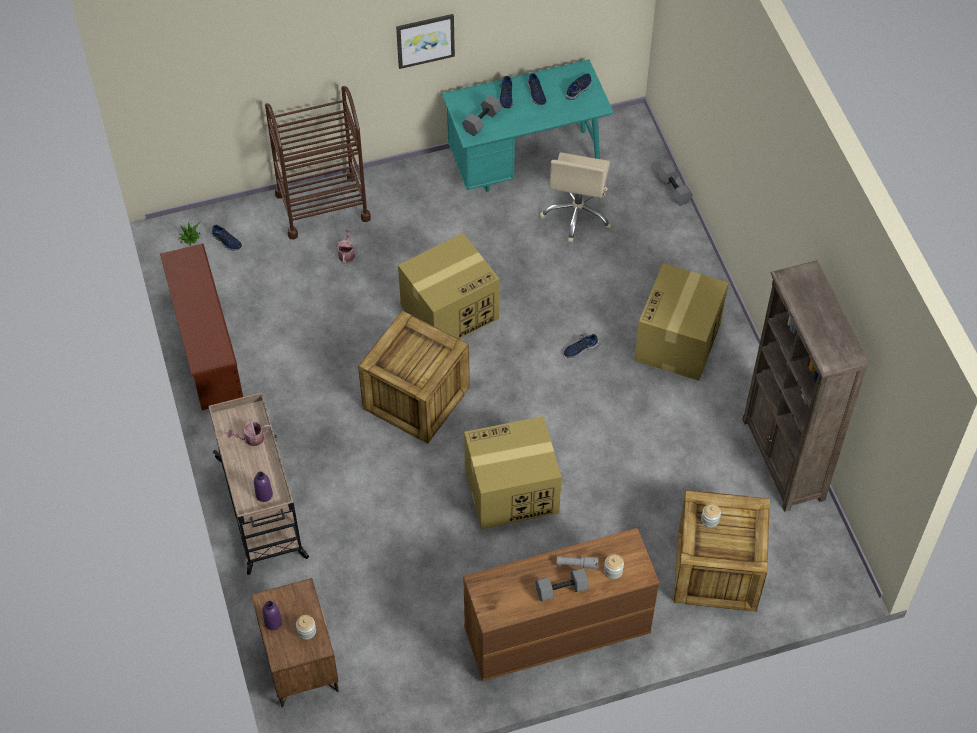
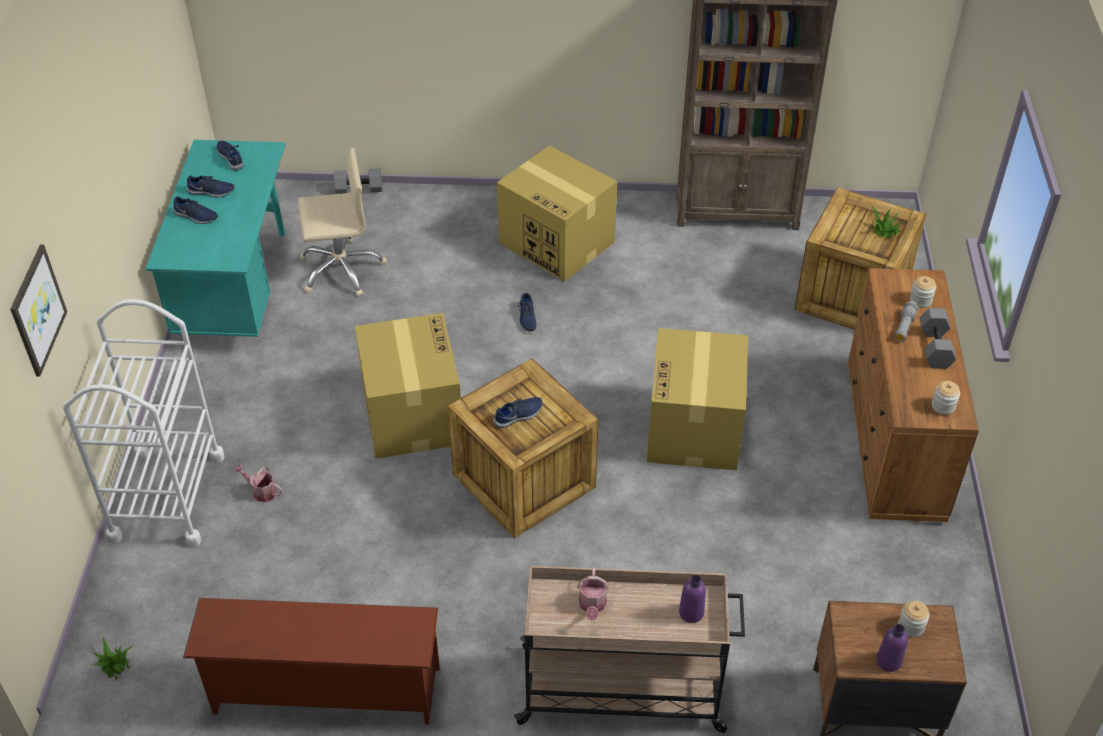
camera: 70 degrees left, 10 degrees down
(226, 241) = (152, 621): blue shoe -> blue shoe (519, 415)
(322, 206) = (167, 497): brown cart -> white cart
(425, 40) = (110, 201): picture -> picture (36, 310)
(482, 122) = (219, 245): grey dumbbell -> none
(577, 214) = (341, 269): beige office chair -> beige office chair turned 45 degrees counterclockwise
(710, 520) = (847, 236): jar -> jar (943, 406)
(731, 545) = (884, 229): none -> potted plant

